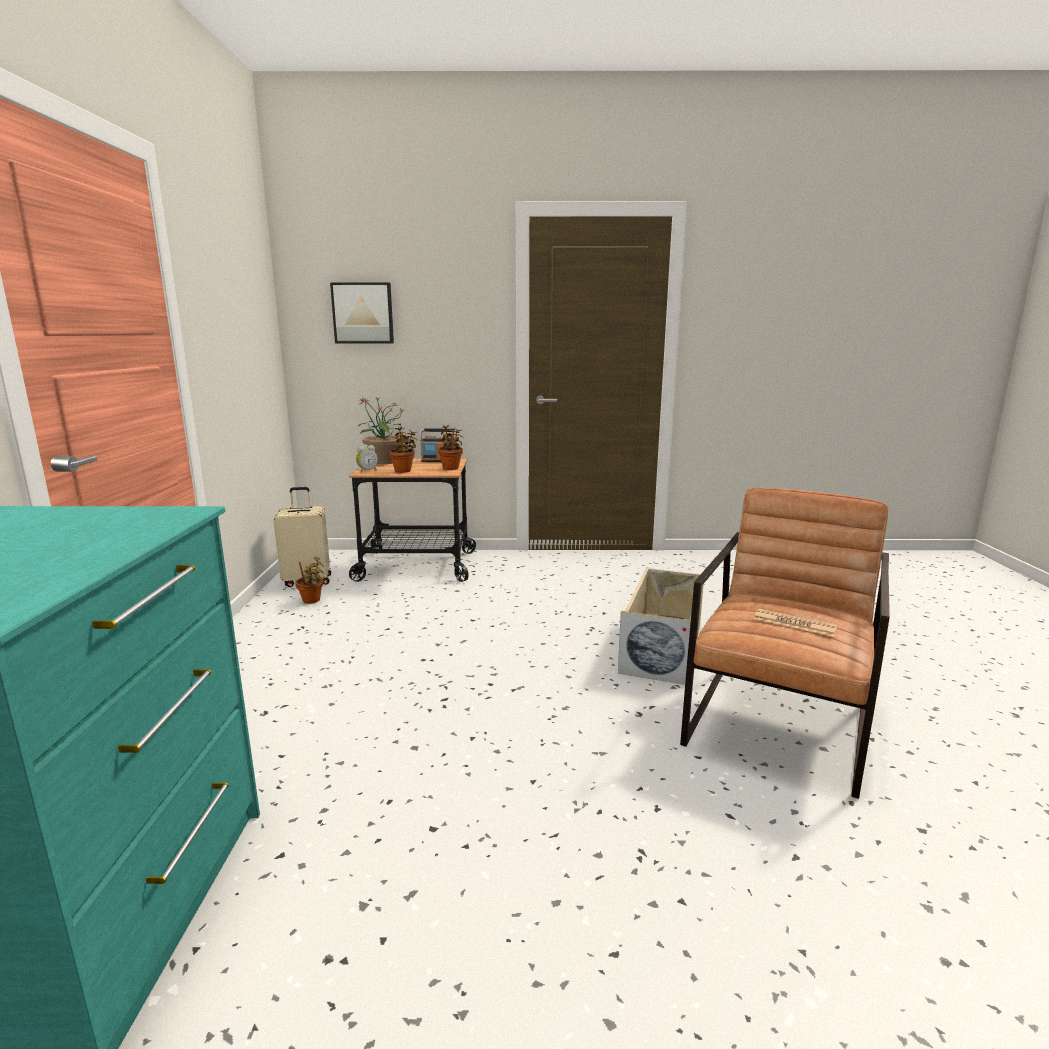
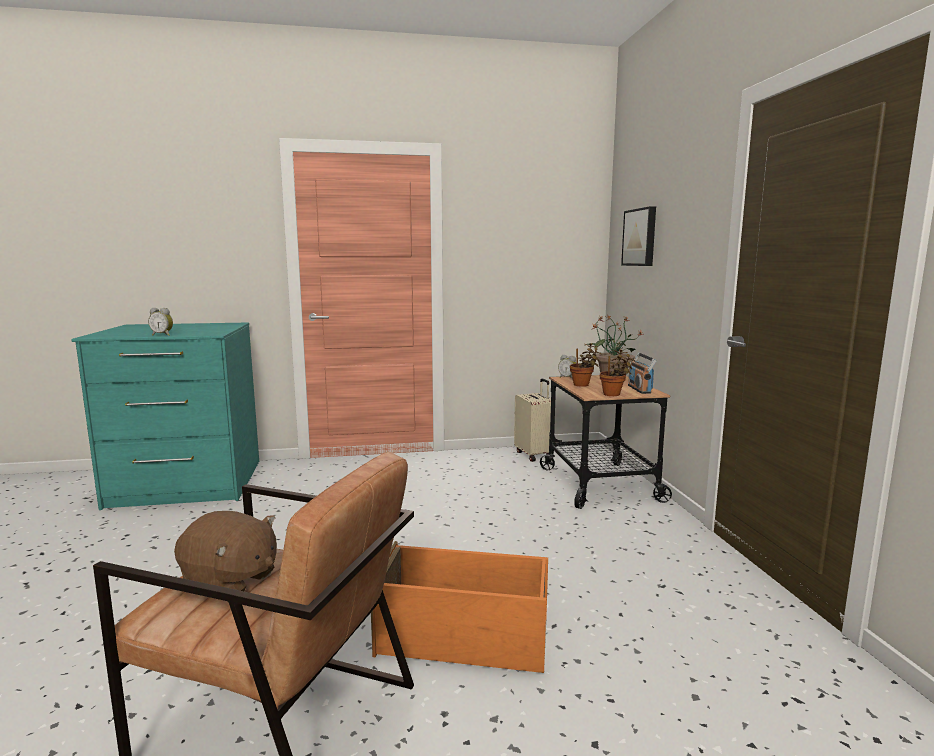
camera: 80 degrees right, 5 degrees down
(126, 544) = (163, 335): none -> alarm clock
(312, 601) = (497, 463): potted plant -> none
(662, 647) = (465, 638): beige storage box -> orange storage box
(794, 623) = (230, 581): newspaper -> brown plush toy

